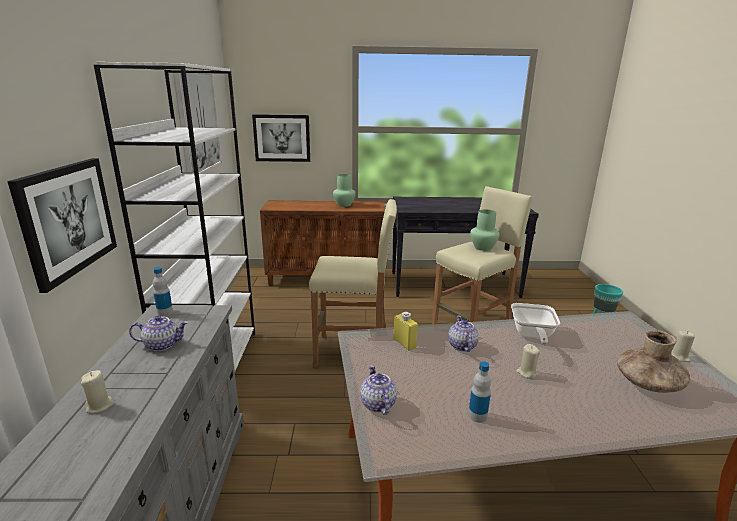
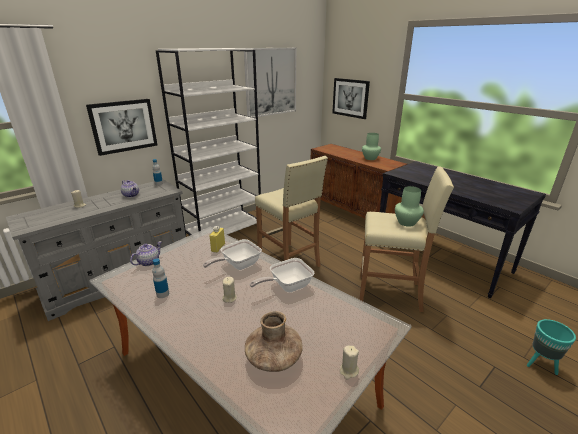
camera: 50 degrees right, 5 degrees up
(461, 346) = (238, 265): teapot -> frying pan

